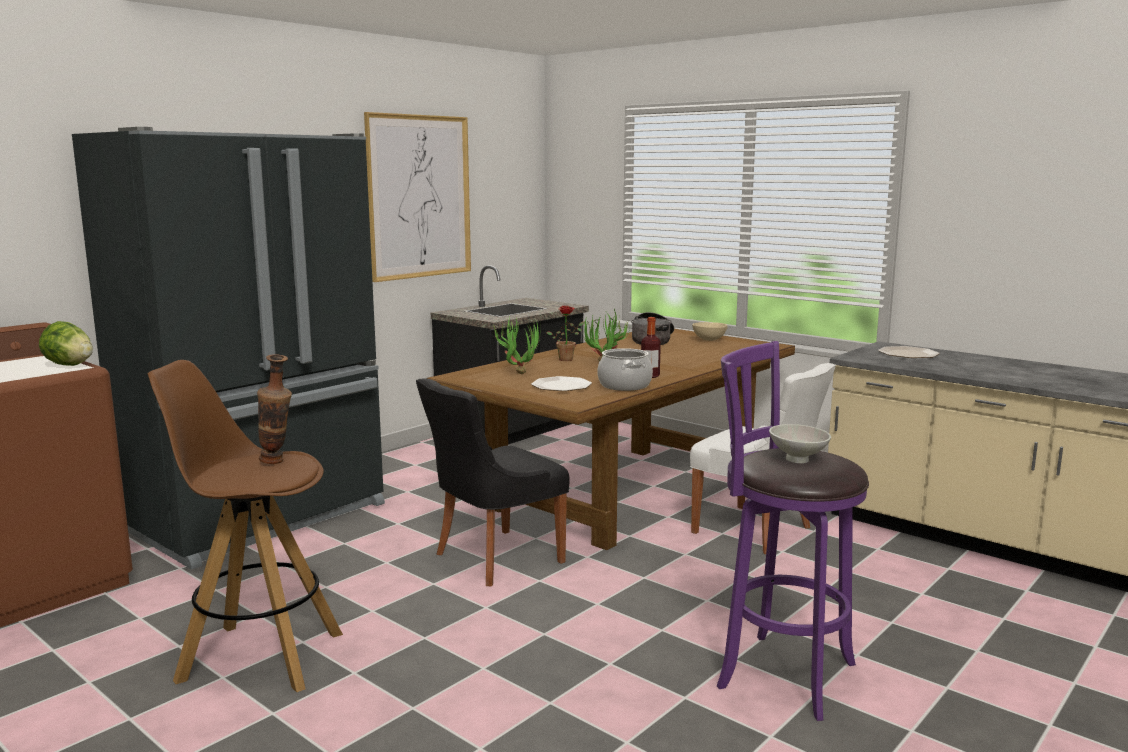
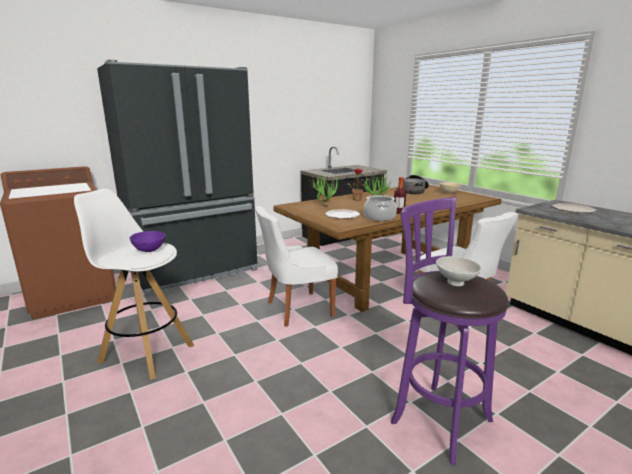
camera: 15 degrees right, 5 degrees up
(69, 365) = (82, 188): lettuce -> none
(259, 656) = (146, 353): brown stool -> white stool
(277, 462) = (150, 250): vase -> purple bowl
(419, 197) = (296, 107): picture -> none
(494, 559) = (297, 309): black chair -> white chair

